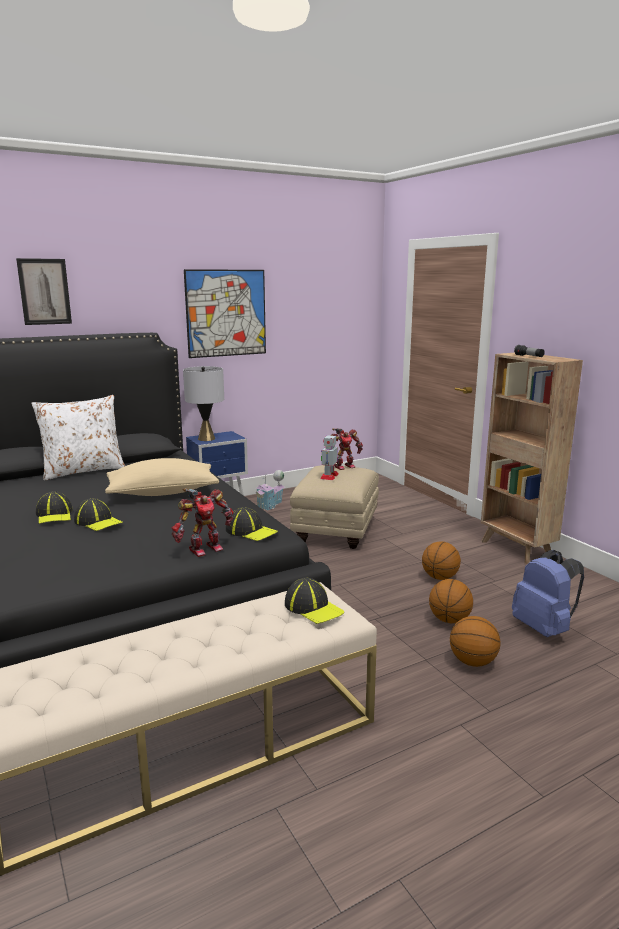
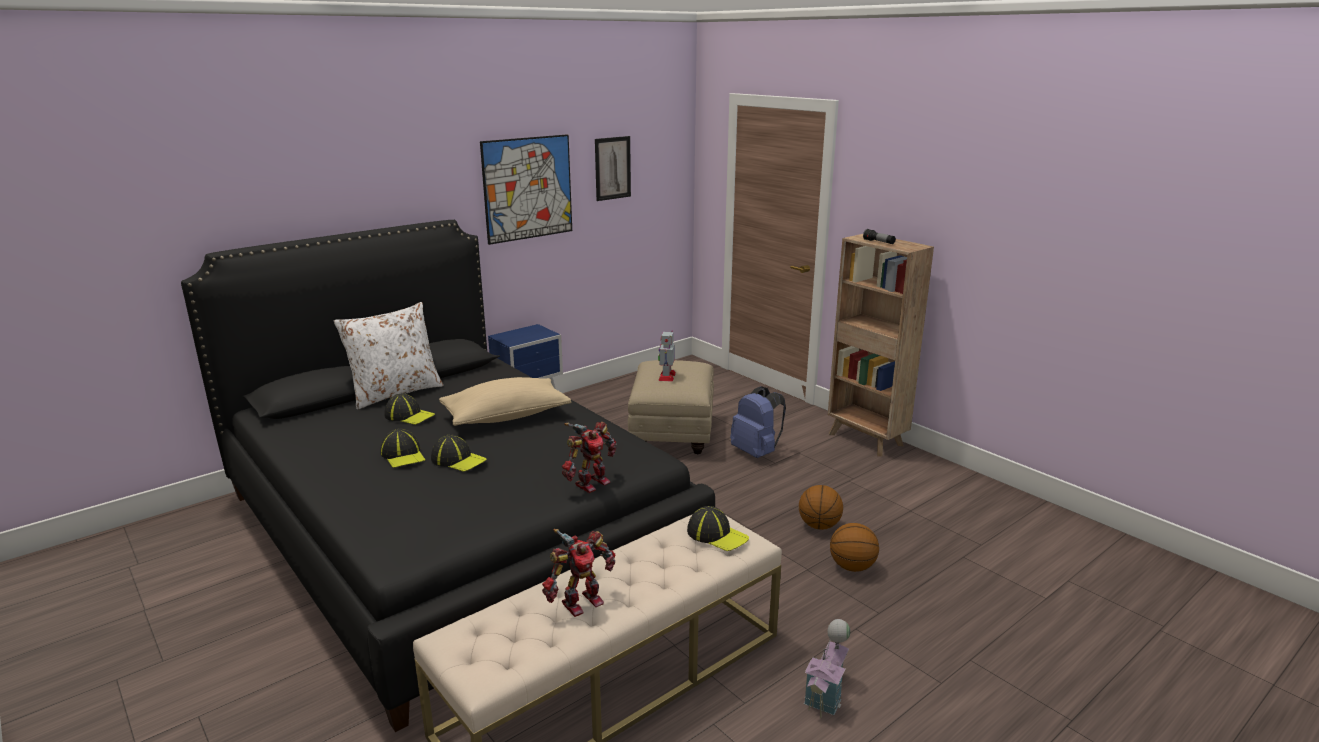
camera: 10 degrees left, 5 degrees up
(44, 291) = (325, 181): picture -> picture (612, 168)
(206, 439) = (514, 337): grey table lamp -> none
(251, 531) = (628, 458): cap -> cap (409, 416)
(270, 505) = (587, 406): toy house -> toy house (827, 693)
(343, 466) = (677, 362): toy robot -> toy robot (580, 601)
(440, 577) = (797, 480): basketball -> none
(544, 628) = (910, 526): blue backpack -> blue backpack (756, 452)

